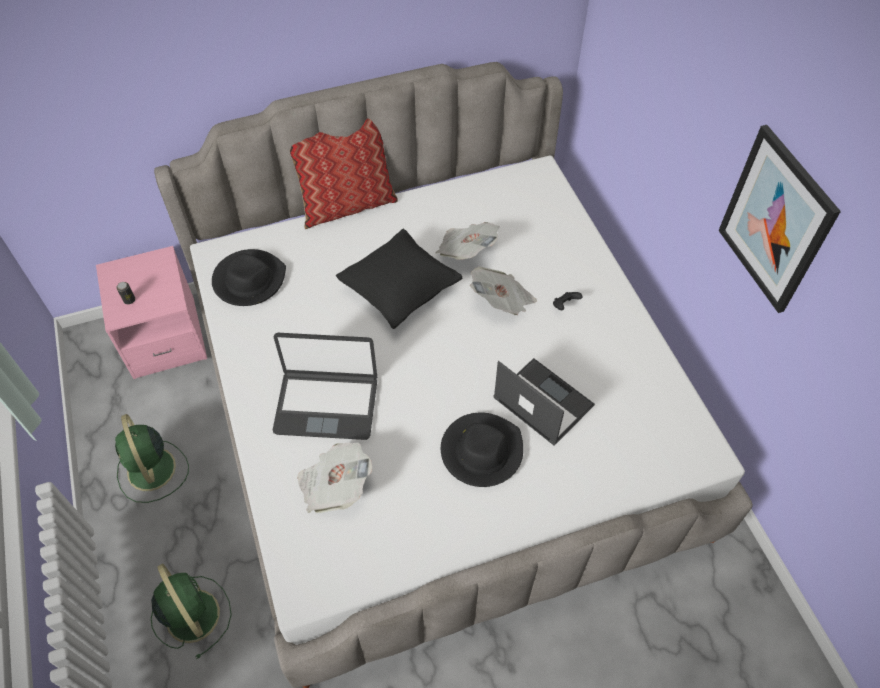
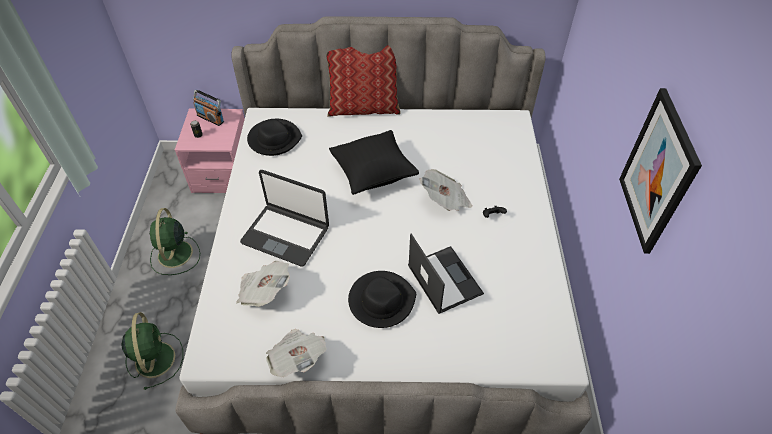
camera: 20 degrees right, 5 degrees down
(135, 271) = (210, 118): none -> radio
(466, 251) = (434, 159): newspaper -> newspaper (297, 358)

